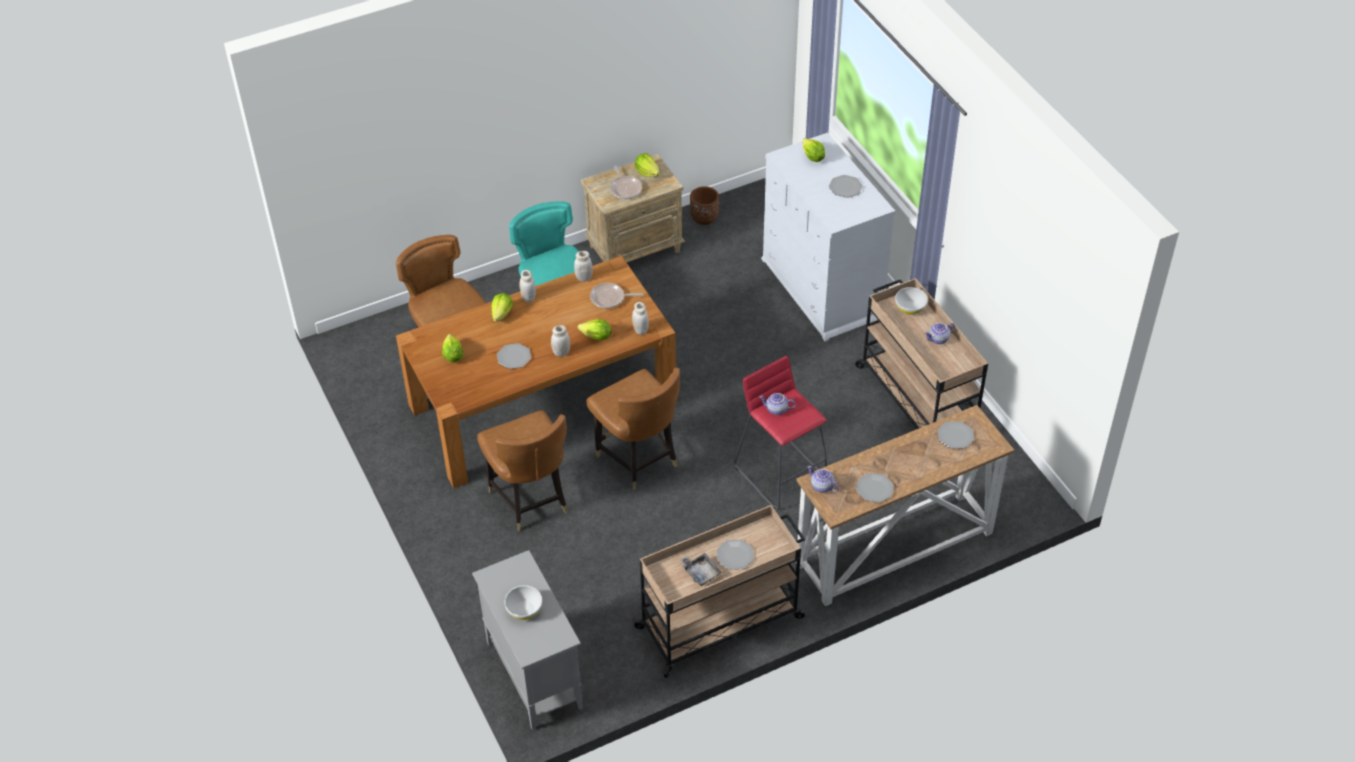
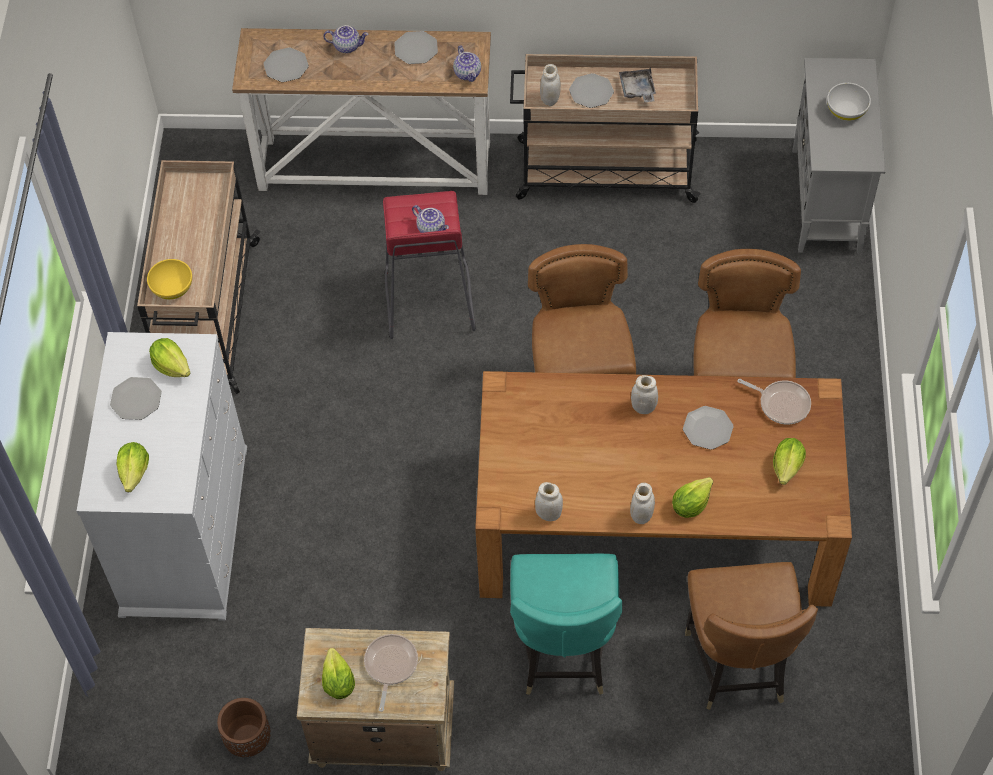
camera: 150 degrees left, 10 degrees up
(596, 337) = (585, 410): lettuce -> lettuce (172, 366)
(610, 298) = (534, 462): frying pan -> frying pan (781, 403)
(640, 330) = (524, 394): white jar -> white jar (550, 99)
(910, 308) = (172, 288): white bowl -> yellow bowl
(938, 339) = (178, 232): teapot -> teapot (347, 46)

